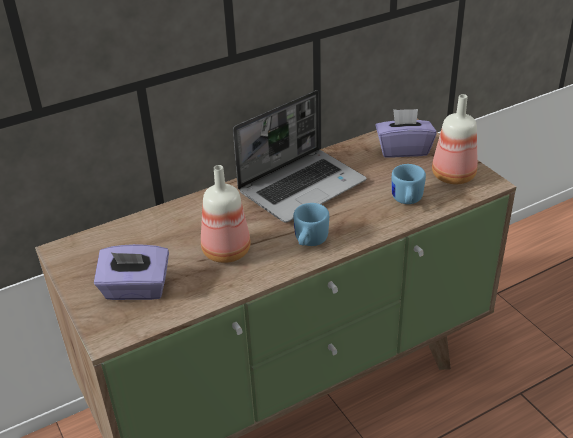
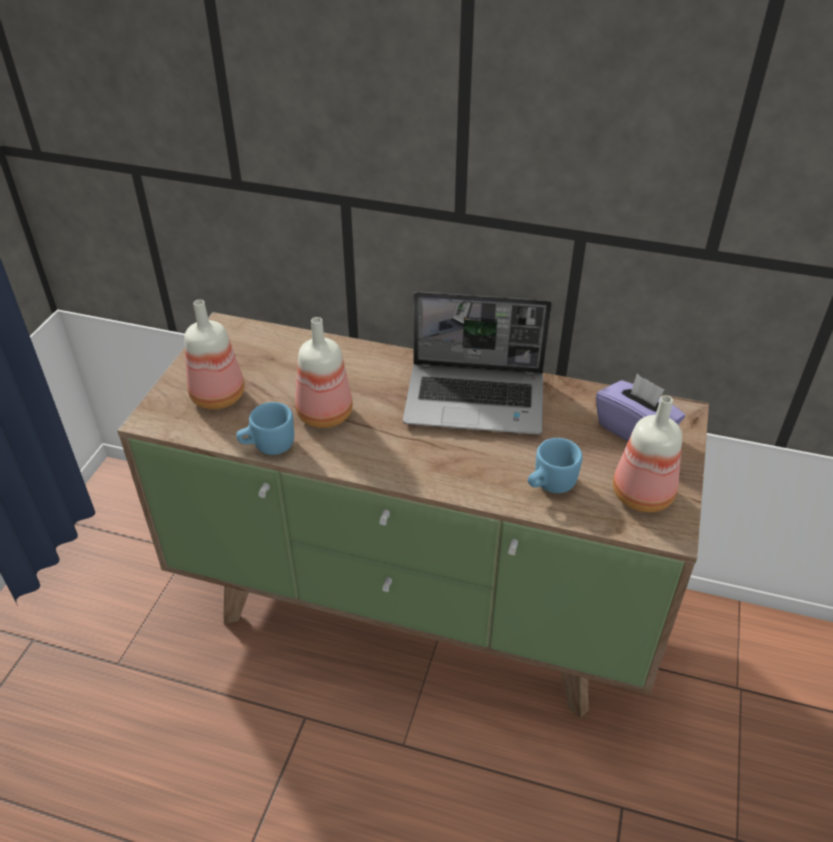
camera: 45 degrees right, 5 degrees up
(136, 289) = (220, 396): purple tissue box -> bottle
(309, 242) = (399, 456): blue mug -> blue mug (267, 446)

